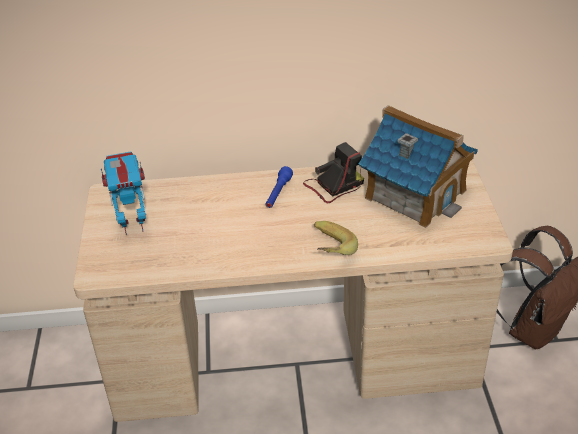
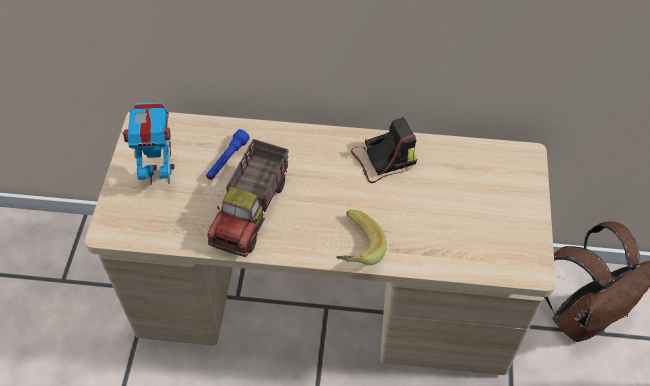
camera: 10 degrees right, 15 degrees up
(226, 239) = (252, 210): none -> toy truck
(278, 193) = (321, 159): blue flashlight -> blue flashlight (227, 160)
(415, 194) = (469, 188): toy house -> none

